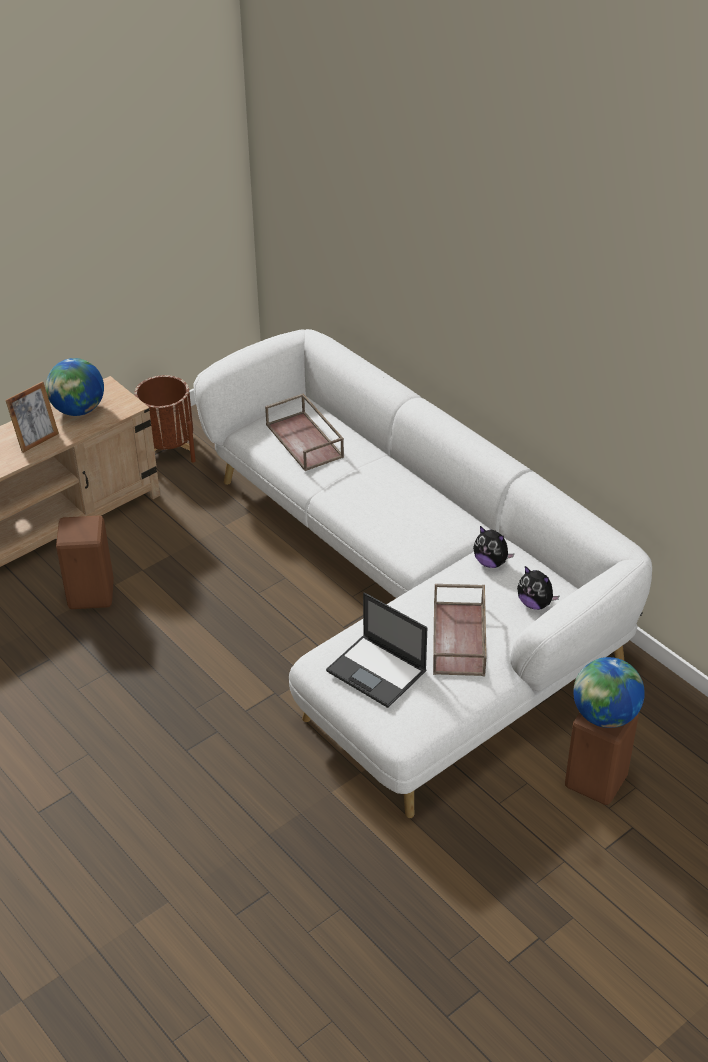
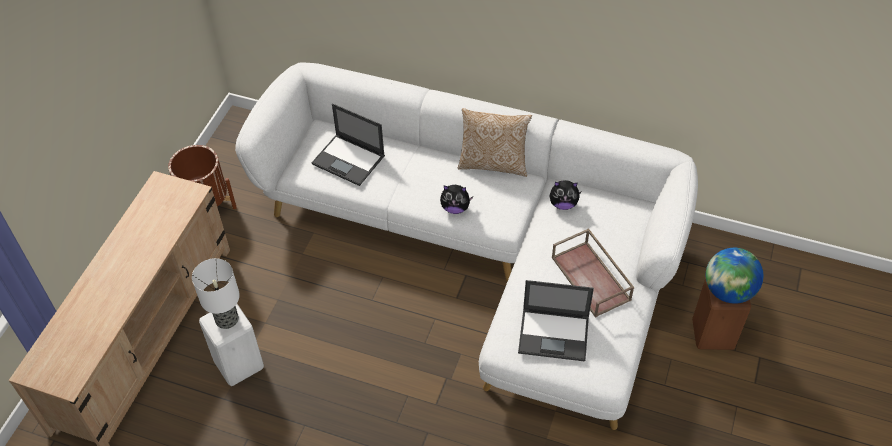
camera: 30 degrees left, 10 degrees up
(37, 440) = (137, 259): picture frame -> none
(78, 410) = (152, 215): globe -> none
(83, 528) = (227, 320): none -> table lamp
(92, 593) = (239, 363): brown stool -> white stool
(305, 441) = (349, 160): brown tray -> laptop
(449, 499) = (493, 164): none -> pillow
(535, 603) = (619, 224): plush toy -> plush toy (455, 208)

